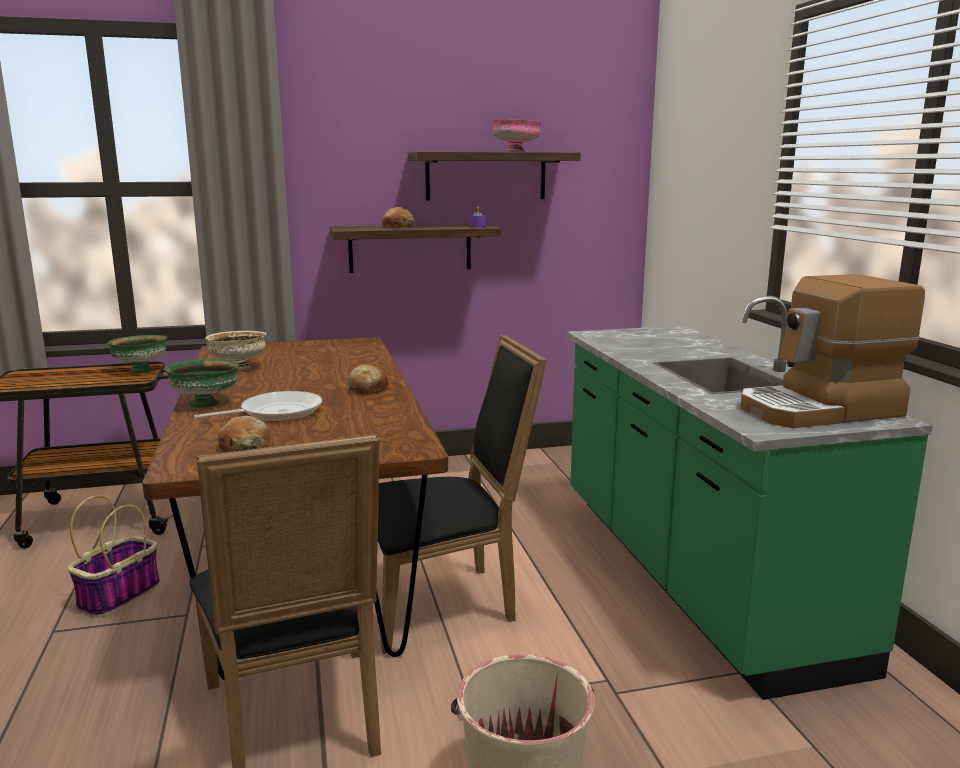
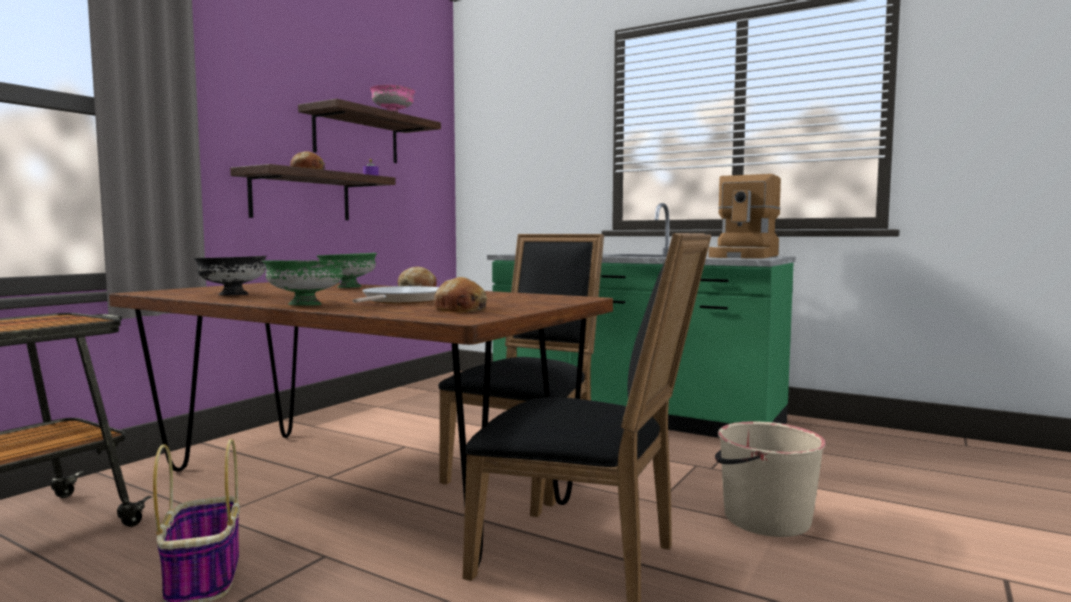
camera: 45 degrees left, 10 degrees down
(140, 370) = (60, 318): green bowl -> green bowl (347, 287)
(238, 368) = (232, 295): beige bowl -> black bowl

